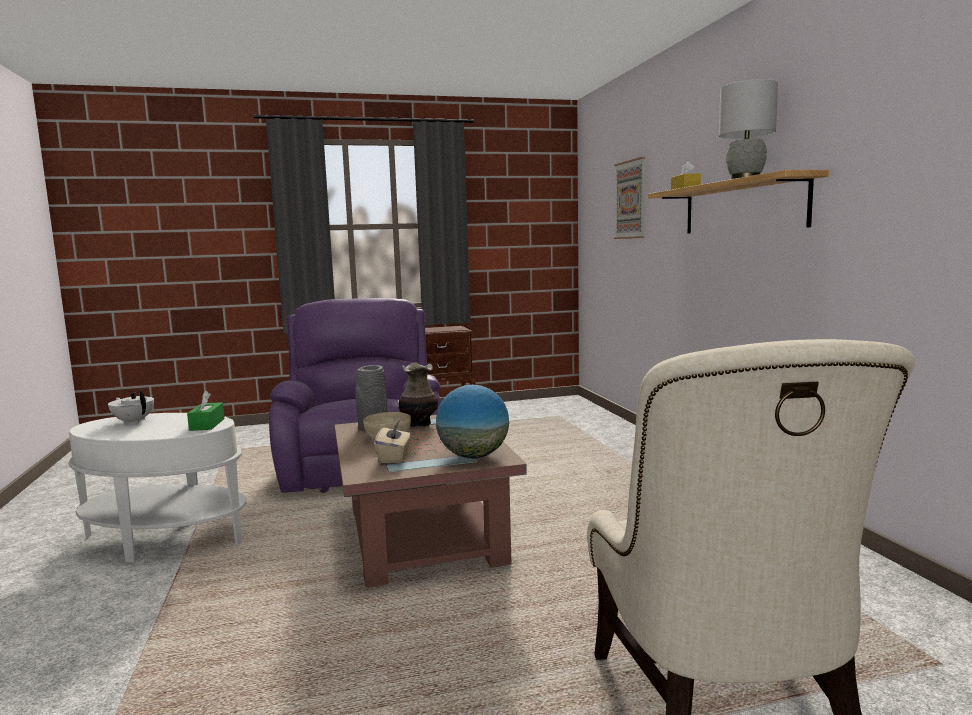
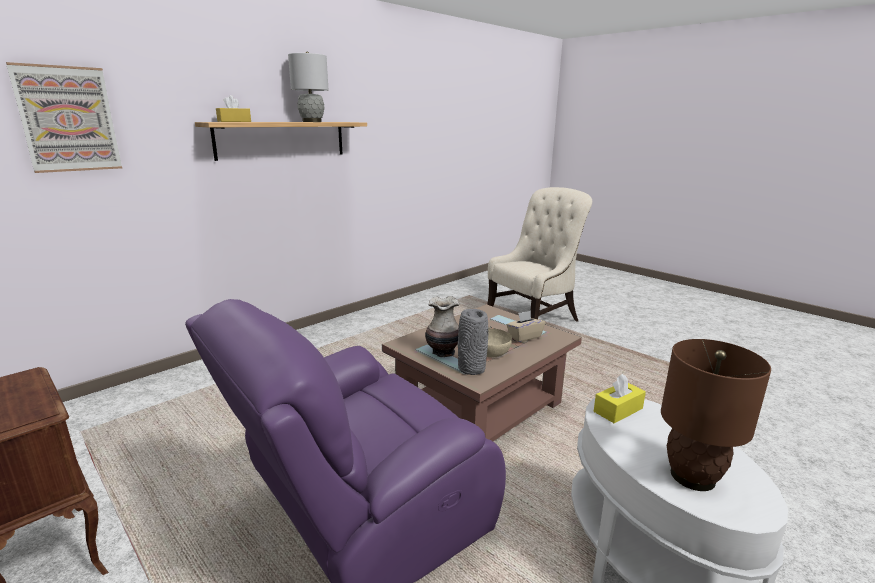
camera: 120 degrees left, 10 degrees up
(133, 421) = (692, 477): white teapot -> brown table lamp
(207, 424) = (618, 410): green tissue box -> yellow tissue box
(473, 456) = (493, 317): globe -> none

